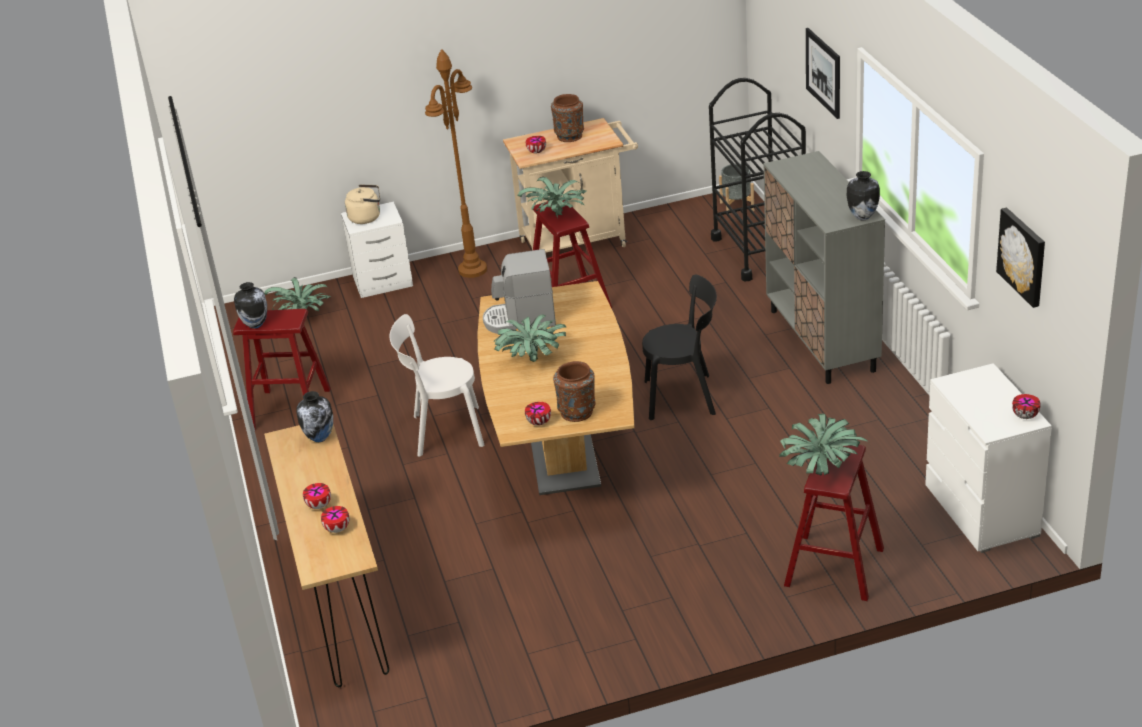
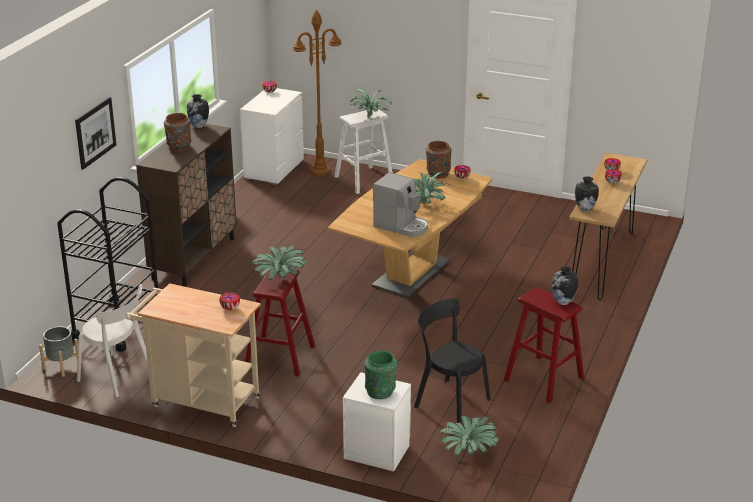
camera: 145 degrees left, 5 degrees down
(367, 217) = (380, 391): beige kettle -> green vase
(443, 431) = (461, 316): white chair -> white chair (117, 376)
(472, 269) = (301, 422): brown floor lamp -> brown floor lamp (320, 171)
(569, 136) = (187, 309): brown vase -> brown vase (179, 147)
(684, 396) = (309, 268): black chair -> black chair (449, 401)
(822, 340) = (194, 258): grey cabinet -> brown cabinet
(834, 567) = (364, 180): red stool -> white stool
(1023, 256) = (239, 29): picture -> none

